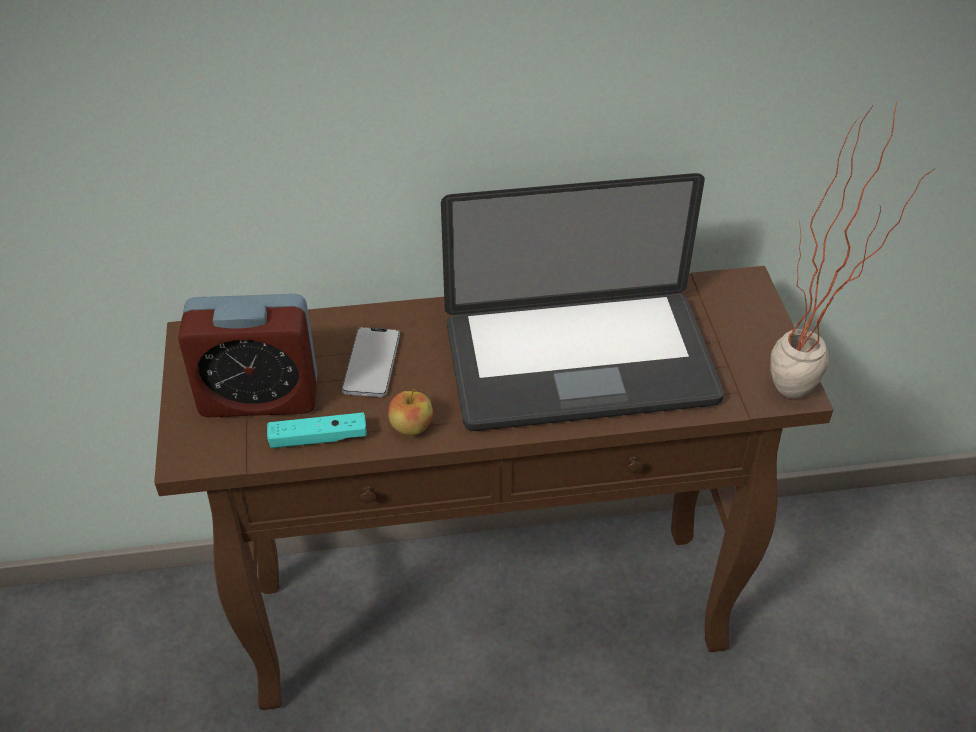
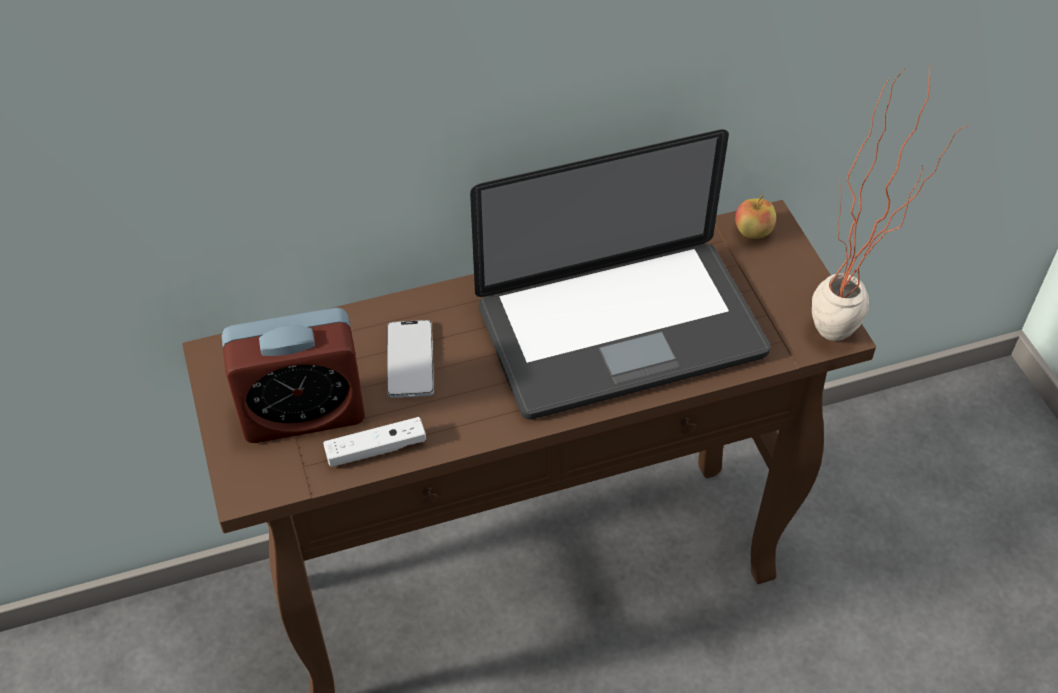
camera: 10 degrees left, 5 degrees up
(318, 438) = (376, 449): turquoise game controller -> white game controller
(411, 427) = (467, 424): apple -> apple (753, 232)

